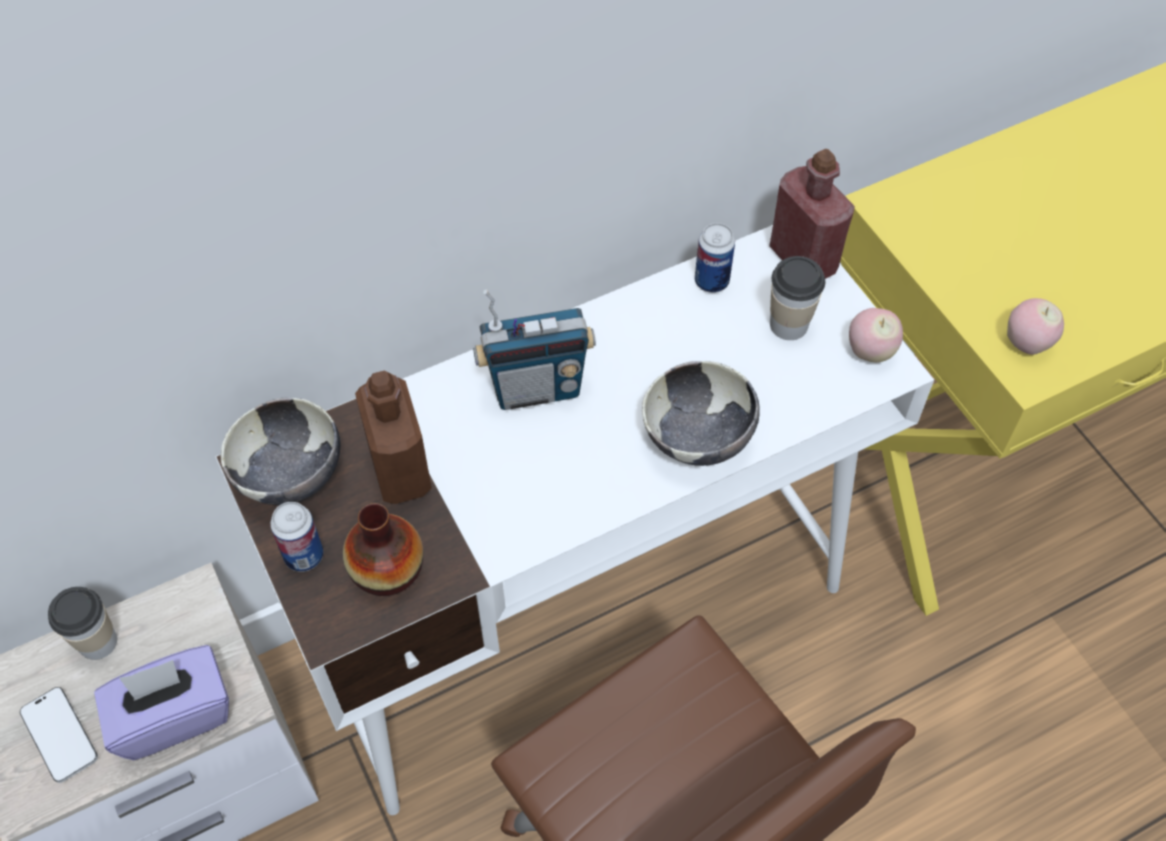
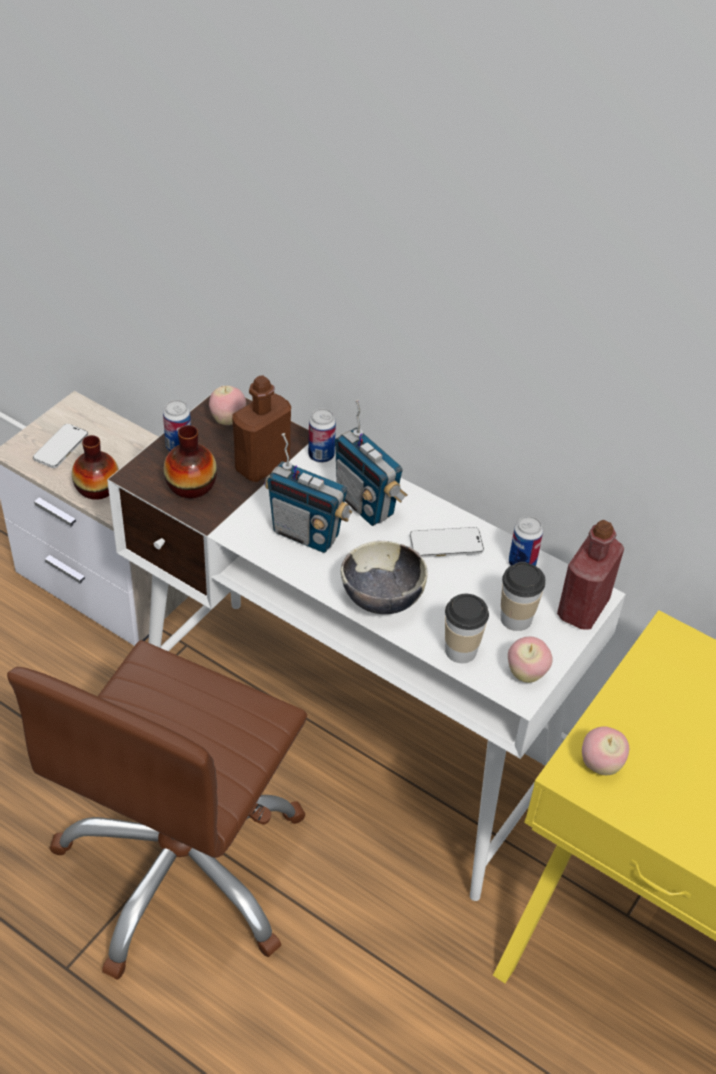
camera: 60 degrees right, 10 degrees down
(97, 641) = (125, 436): cup -> cup (460, 650)
(174, 715) = (97, 488): purple tissue box -> vase
(291, 476) = (228, 420): bowl -> apple
(423, 399) = (321, 455): none -> can
(550, 472) = (306, 534): none -> radio
(645, 338) = (446, 544): none -> phone

